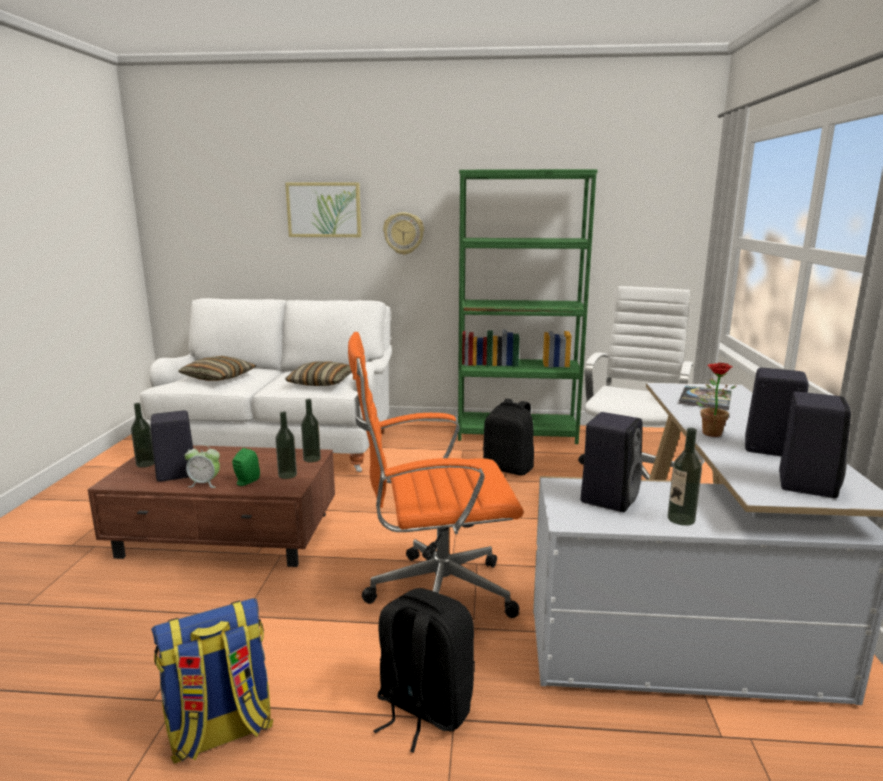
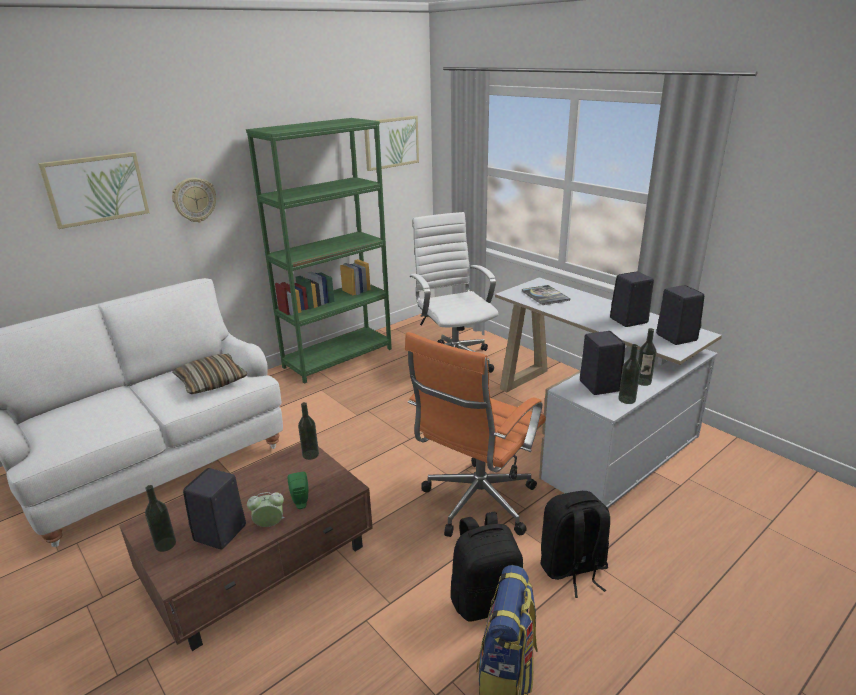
camera: 45 degrees left, 10 degrees up
(204, 484) = (269, 525): alarm clock -> alarm clock turned 150 degrees counterclockwise
(218, 377) = (87, 421): pillow -> none
(287, 475) = (321, 478): bottle -> bottle (627, 399)
(509, 468) = (378, 390): black backpack -> black backpack (485, 600)
(646, 206) = (391, 142): none -> picture
(709, 432) = (590, 321): potted plant -> none

